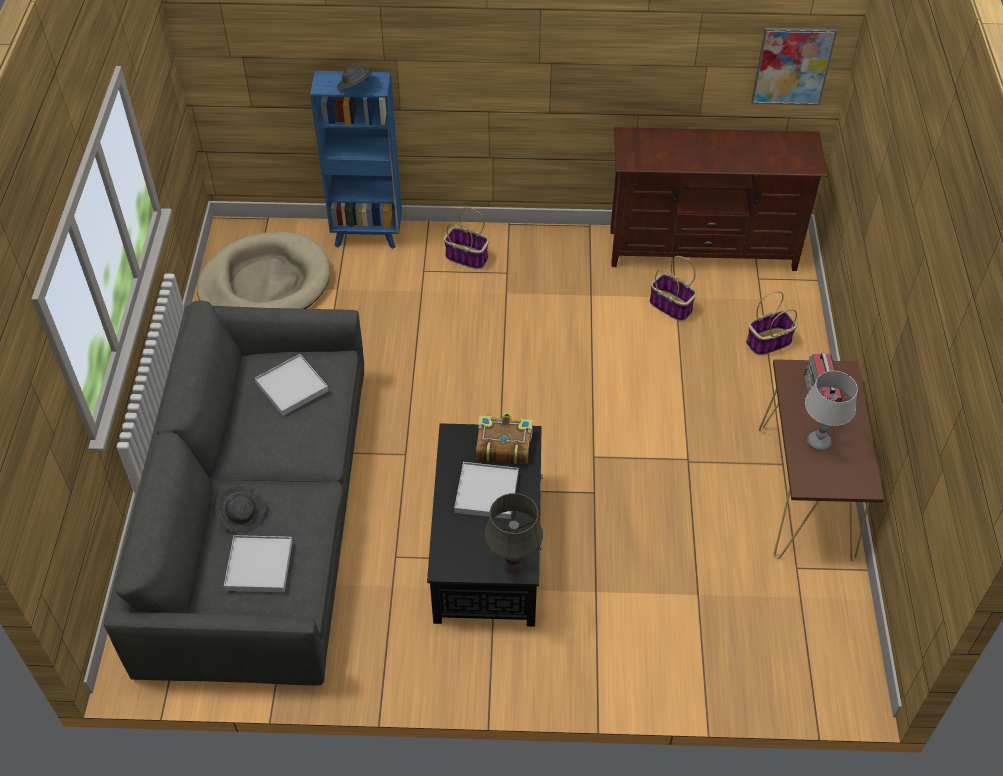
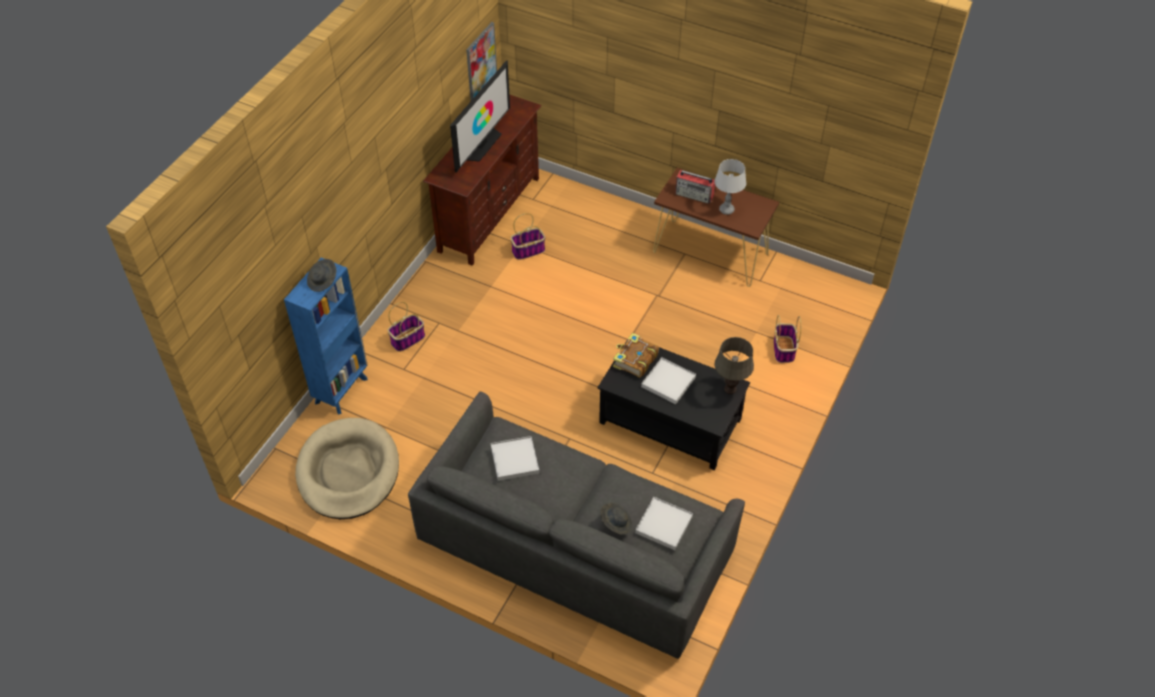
camera: 65 degrees left, 0 degrees up
(712, 151) = (482, 144): none -> television
(768, 342) = (588, 218): basket -> basket (784, 350)

